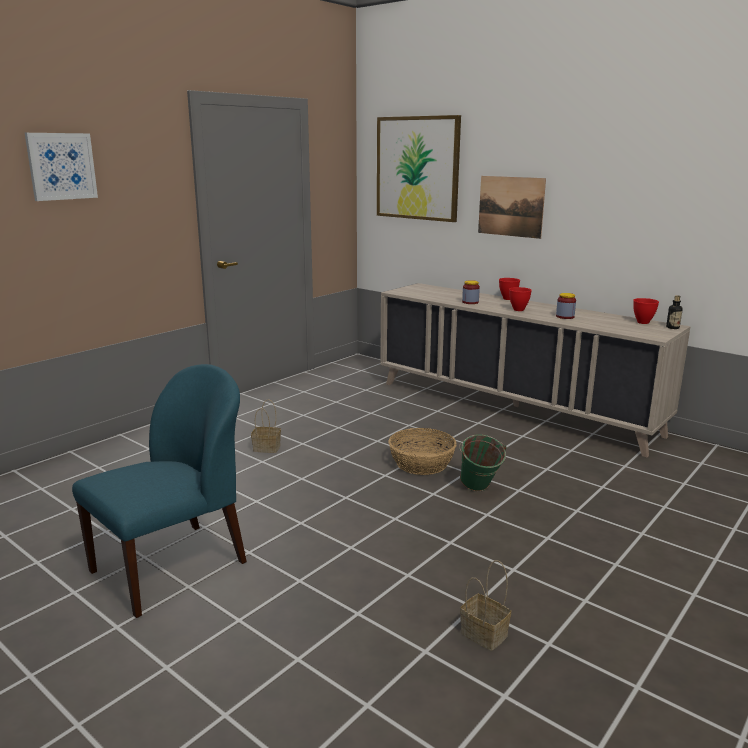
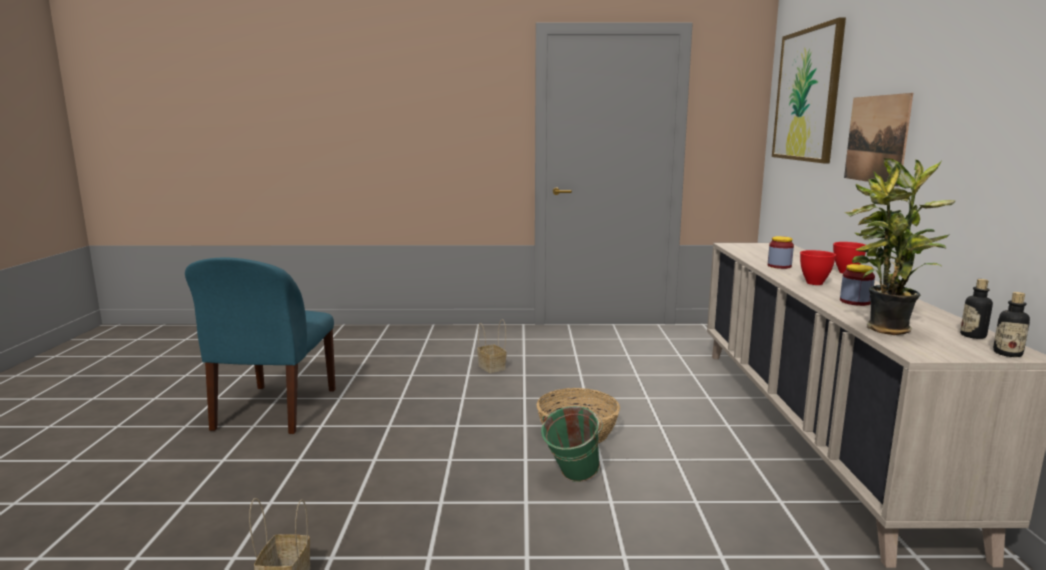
camera: 50 degrees right, 5 degrees down
(61, 166) = (406, 91): picture -> none
(172, 566) = (274, 410): blue chair -> blue chair turned 90 degrees clockwise
(617, 329) = (885, 330): none -> potted plant
(643, 322) = (973, 336): red bowl -> bottle

